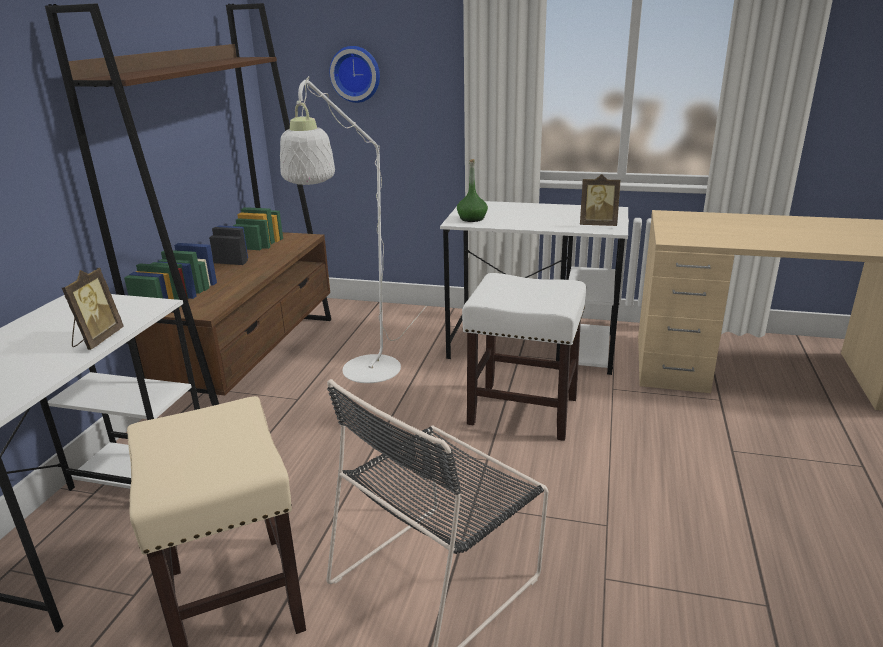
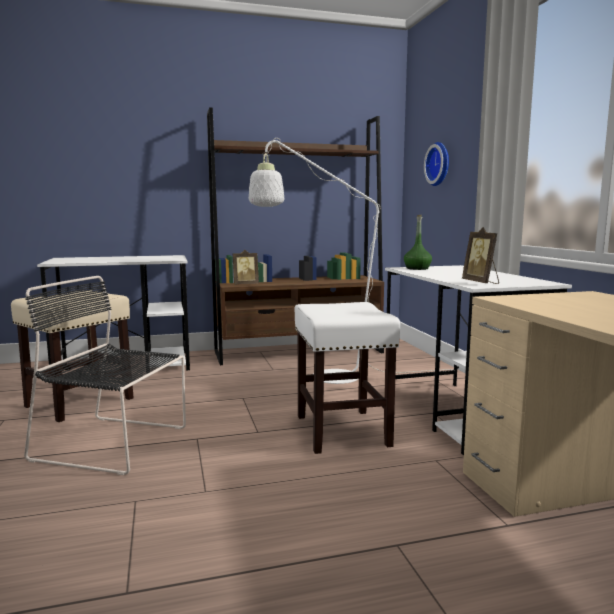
camera: 60 degrees right, 15 degrees down
(97, 340) = (129, 260): picture frame -> picture frame (245, 285)

